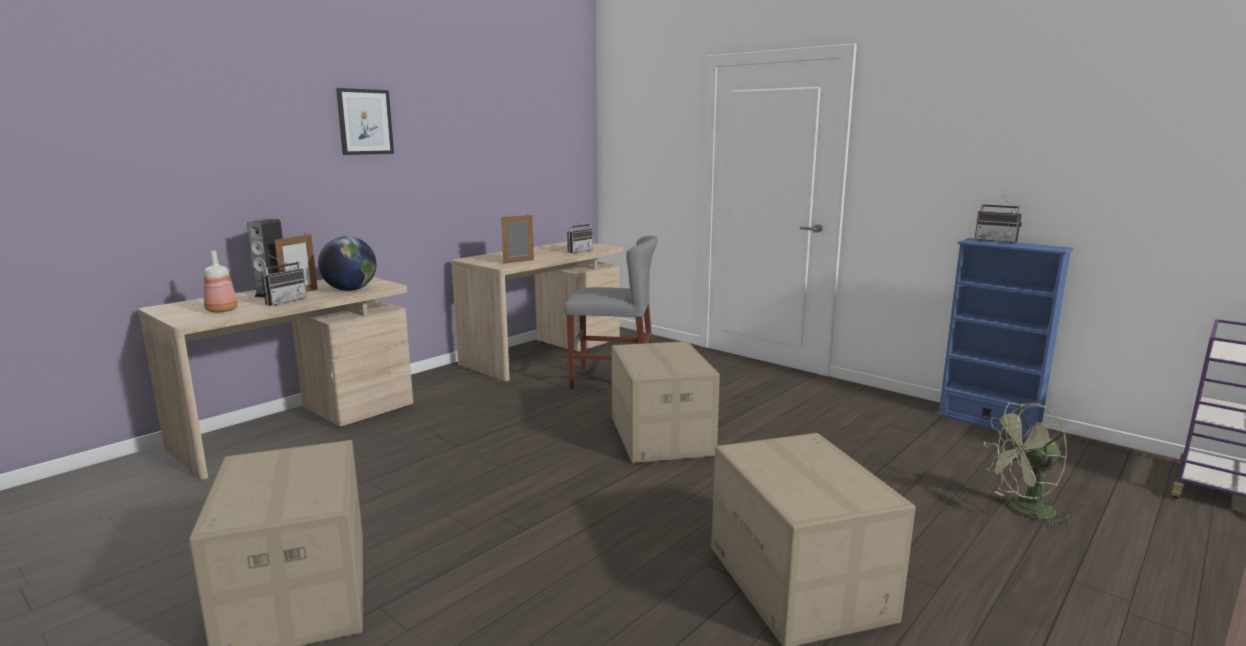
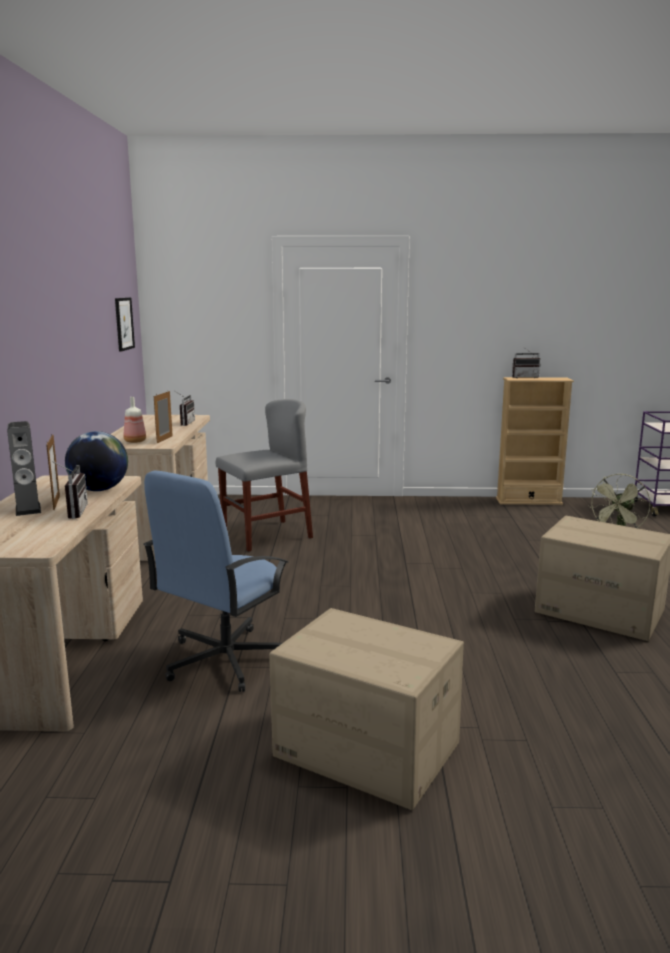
camera: 40 degrees left, 0 degrees up
(221, 310) = (36, 534): bottle -> bottle (134, 441)
(365, 122) = (28, 302): picture -> picture (124, 323)
(371, 471) = (224, 660): none -> blue office chair
(660, 436) = (380, 563): cardboard box -> none
(988, 422) = (528, 501): blue bookcase -> beige bookcase

